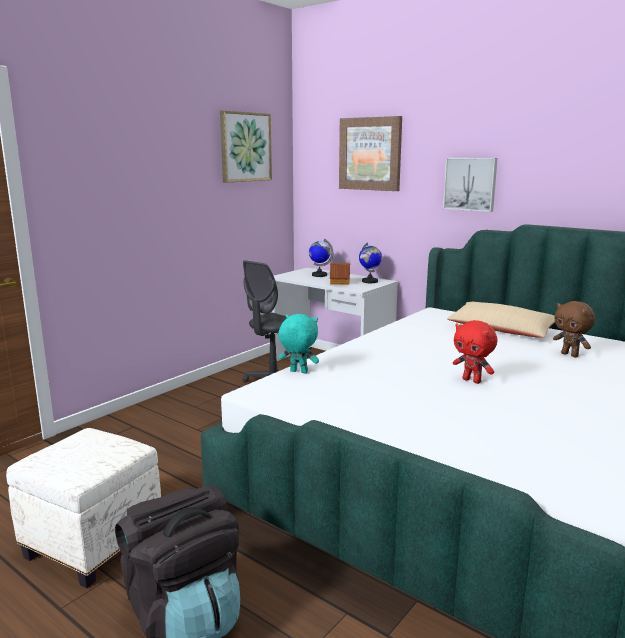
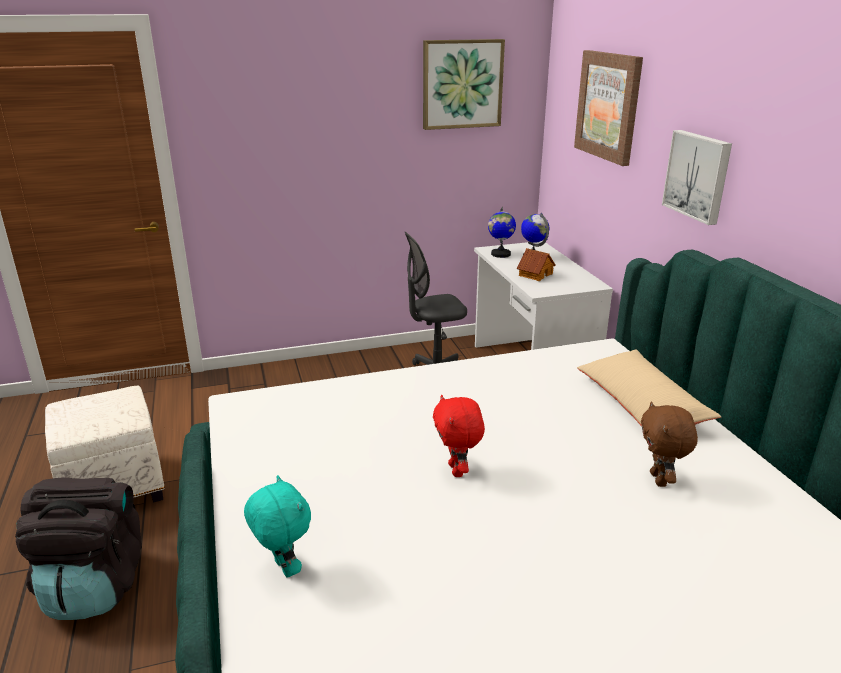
camera: 35 degrees right, 10 degrees up
(298, 372) = (310, 391): turquoise plush toy -> turquoise plush toy (283, 568)
(369, 281) = (574, 281): globe -> globe (500, 254)

